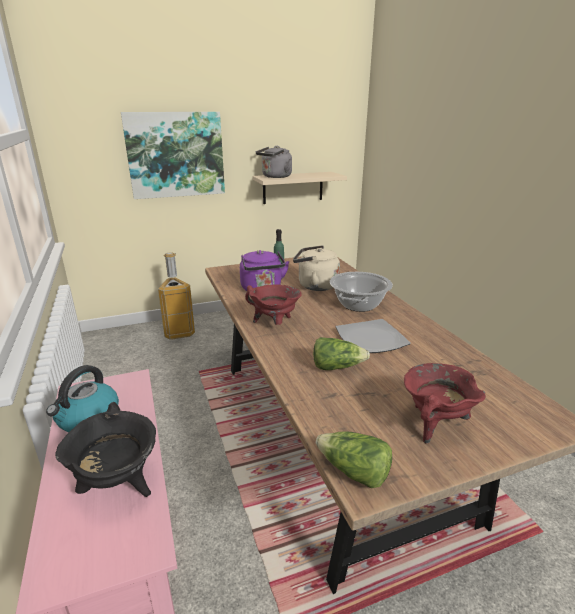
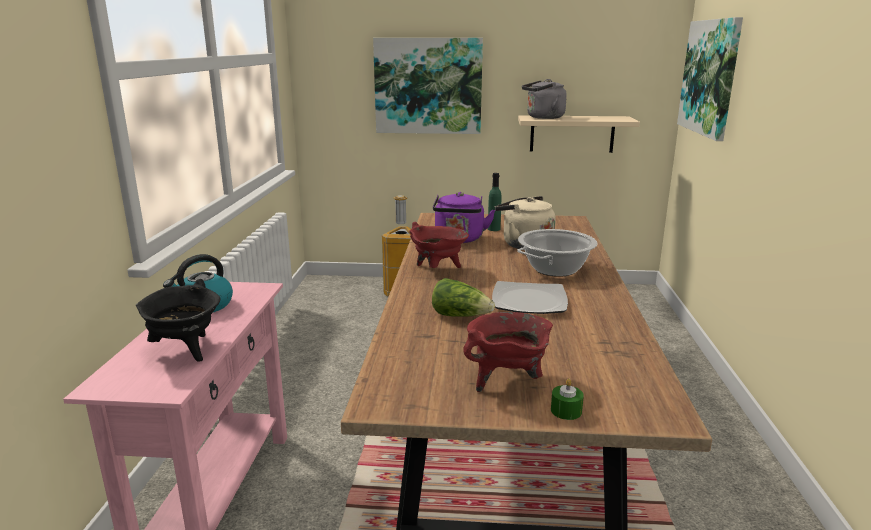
camera: 25 degrees right, 5 degrees down
(354, 472) = (380, 392): lettuce -> none
(397, 141) = (710, 77): none -> picture
(501, 441) = (566, 411): none -> green candle

